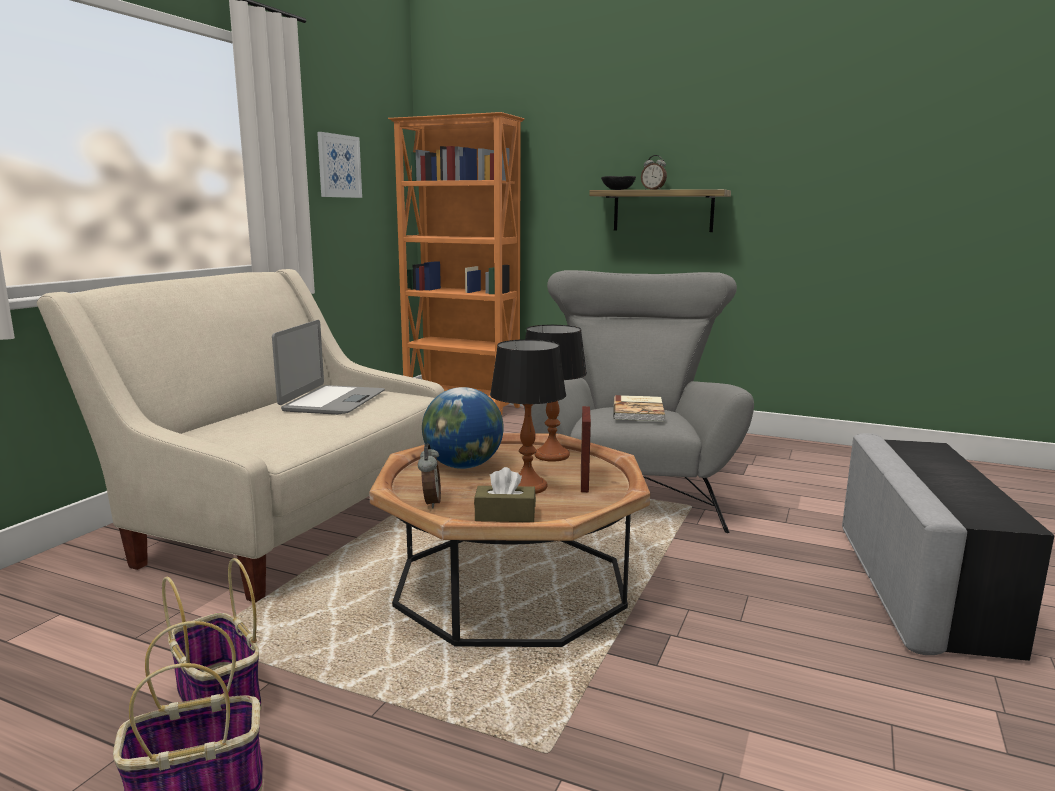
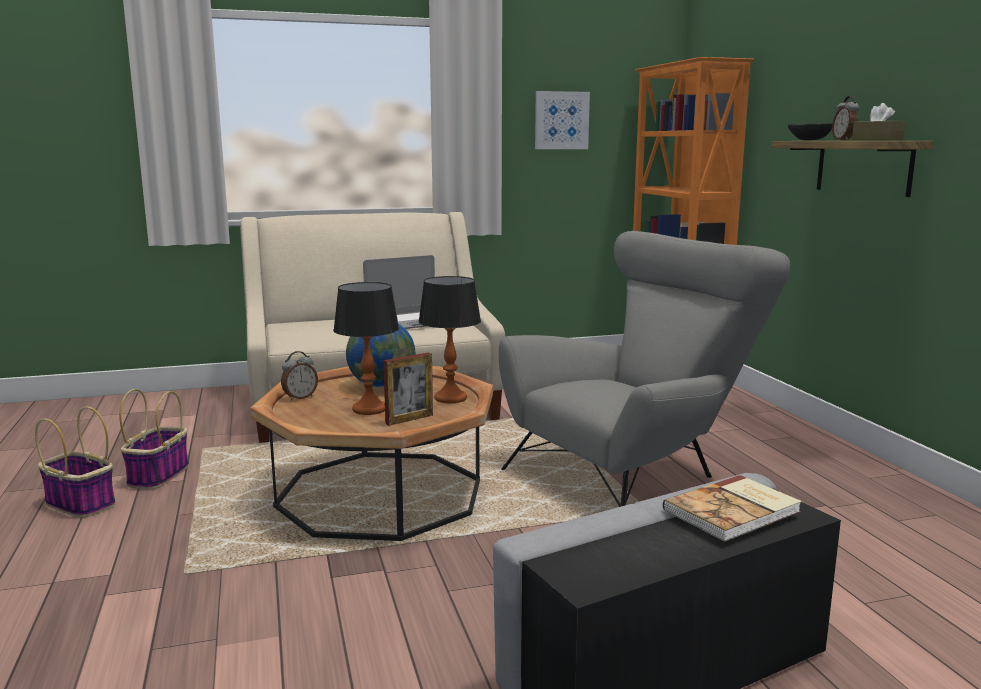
camera: 50 degrees right, 0 degrees up
(505, 515) = (306, 418): brown tissue box -> brown tissue box (877, 140)
(639, 410) = (614, 388): book -> book (734, 511)

